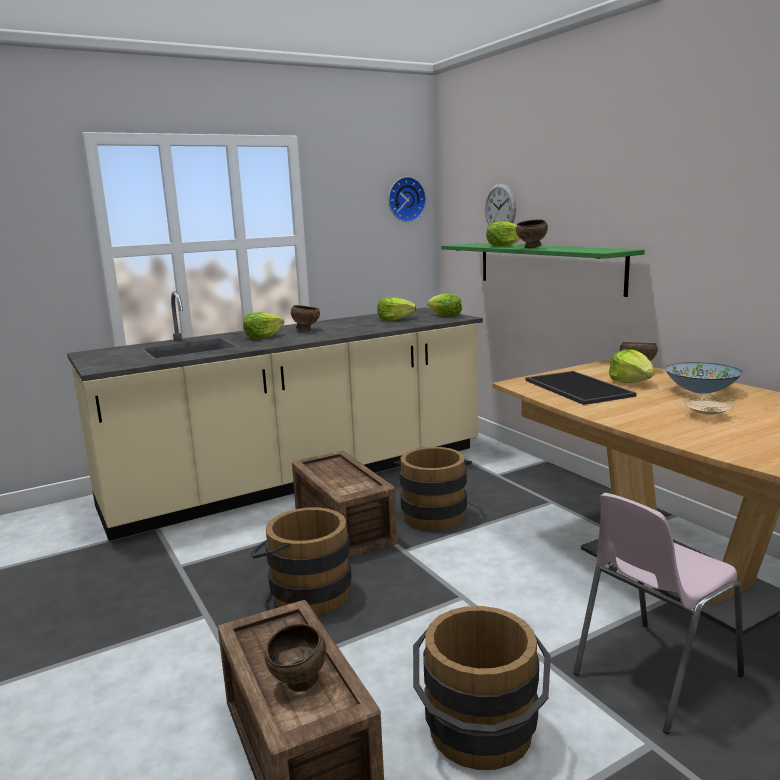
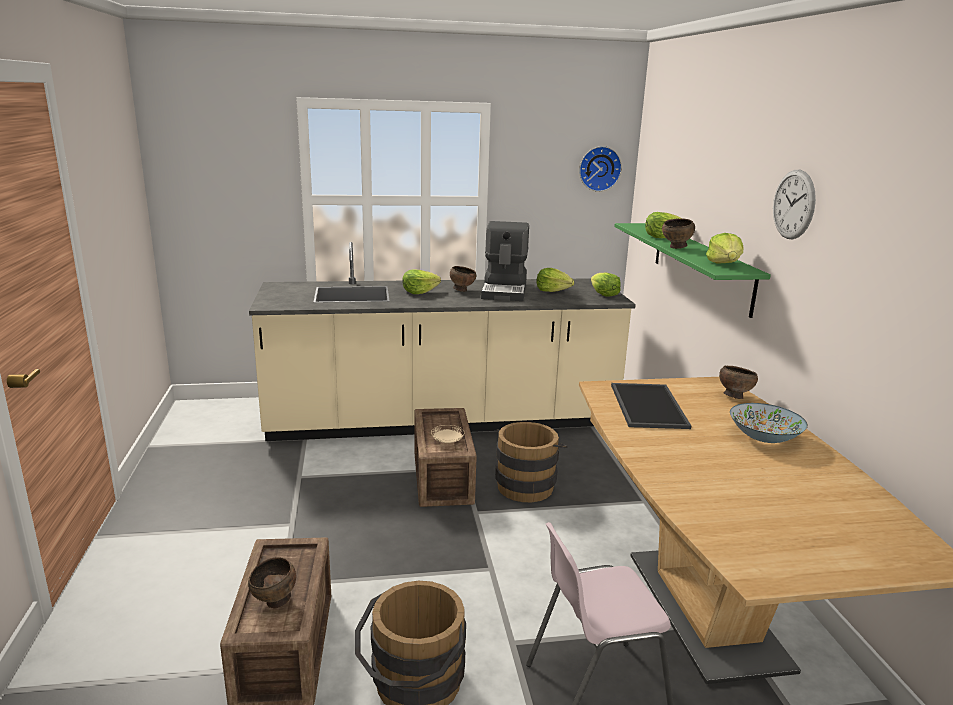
camera: 20 degrees right, 5 degrees up
(304, 593) = (372, 527): brown bucket -> none
(349, 325) = (505, 290): none -> coffee machine
(500, 208) = (676, 195): wall clock -> wall clock (793, 204)
(631, 382) = (709, 410): lettuce -> lettuce (724, 264)
(707, 415) = (729, 468): beige plate -> beige plate (447, 442)

